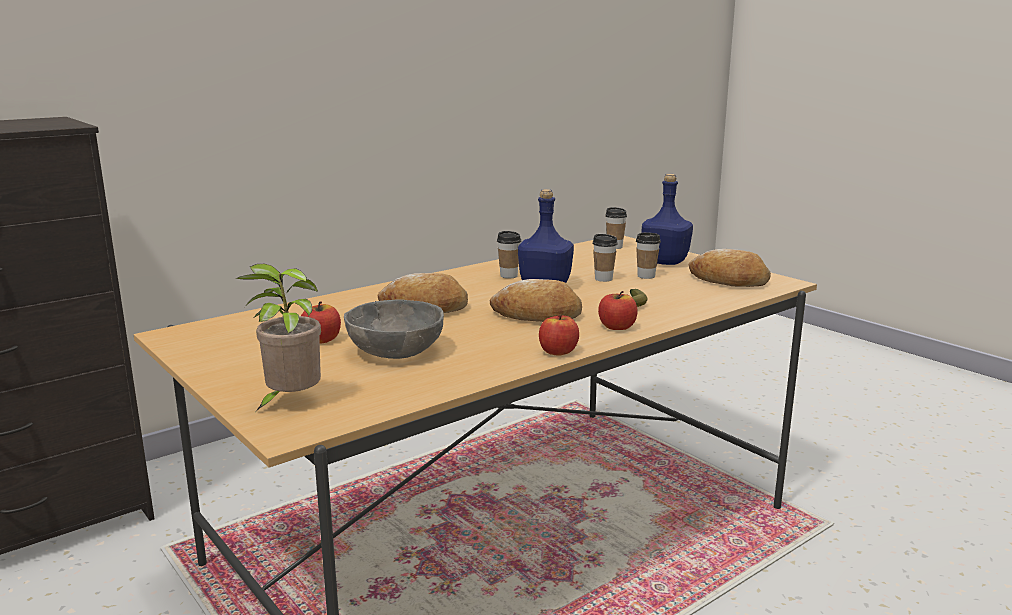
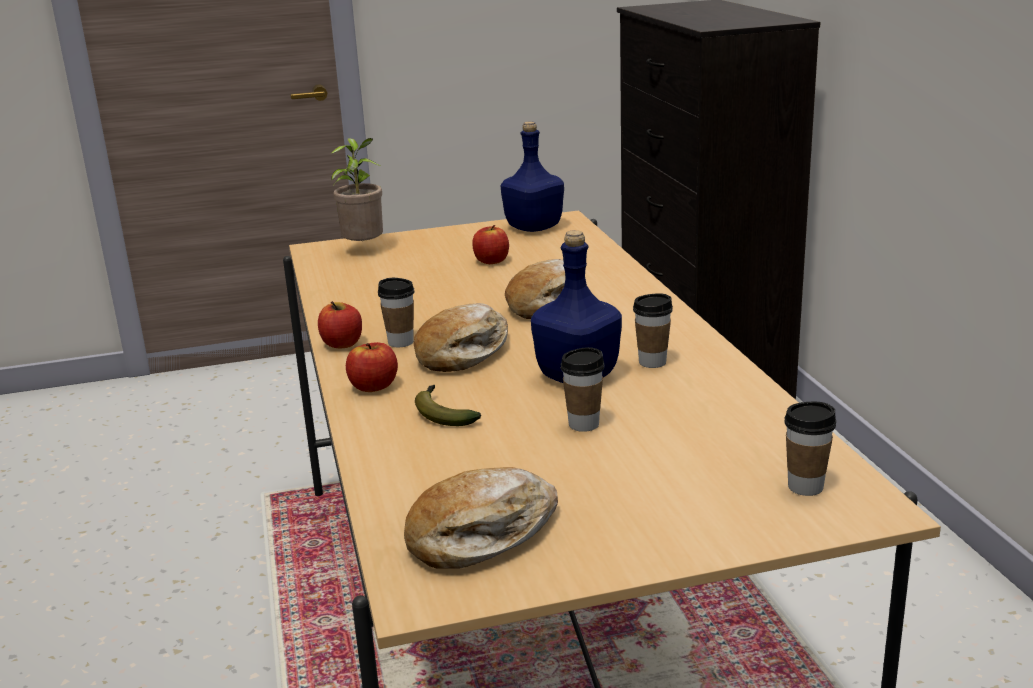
camera: 115 degrees right, 5 degrees up
(395, 351) = (428, 283): grey bowl -> none
(646, 276) = (572, 463): cup -> cup (400, 342)
(664, 262) = (654, 508): blue bottle -> blue bottle (534, 227)

